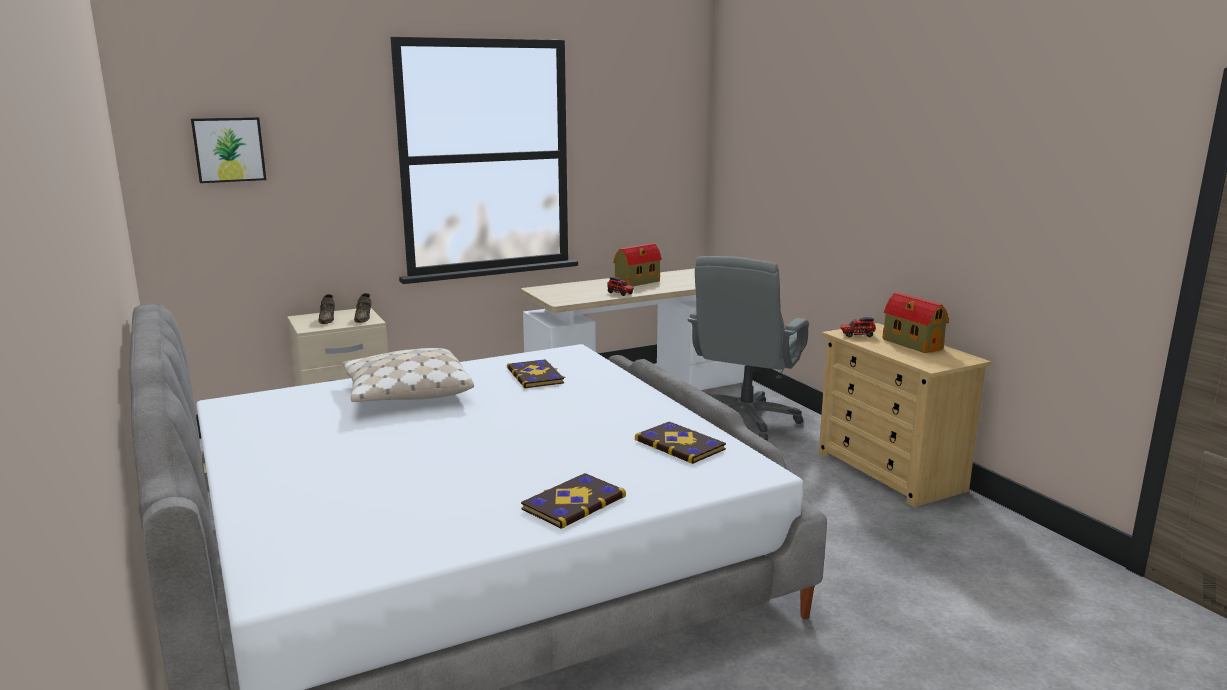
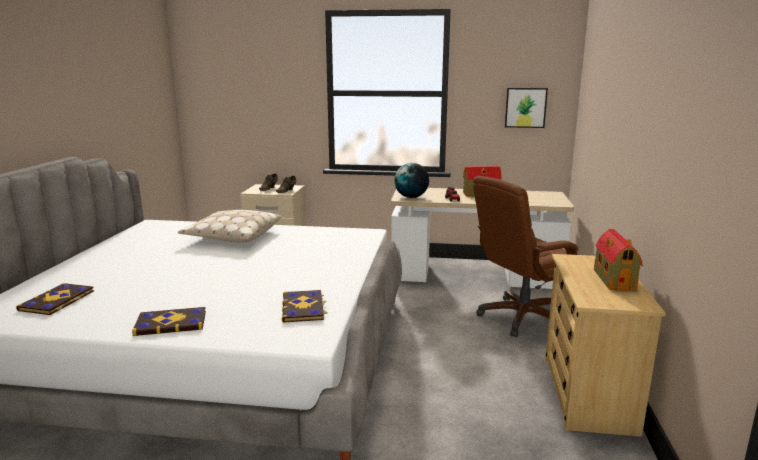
camera: 35 degrees right, 0 degrees up
(229, 149) = (229, 81): picture -> picture (525, 107)
(536, 376) = (316, 242): book -> book (58, 301)
(568, 298) = (411, 197): none -> globe
(745, 420) = (522, 317): grey office chair -> brown office chair
(856, 335) = (576, 262): toy truck -> none

